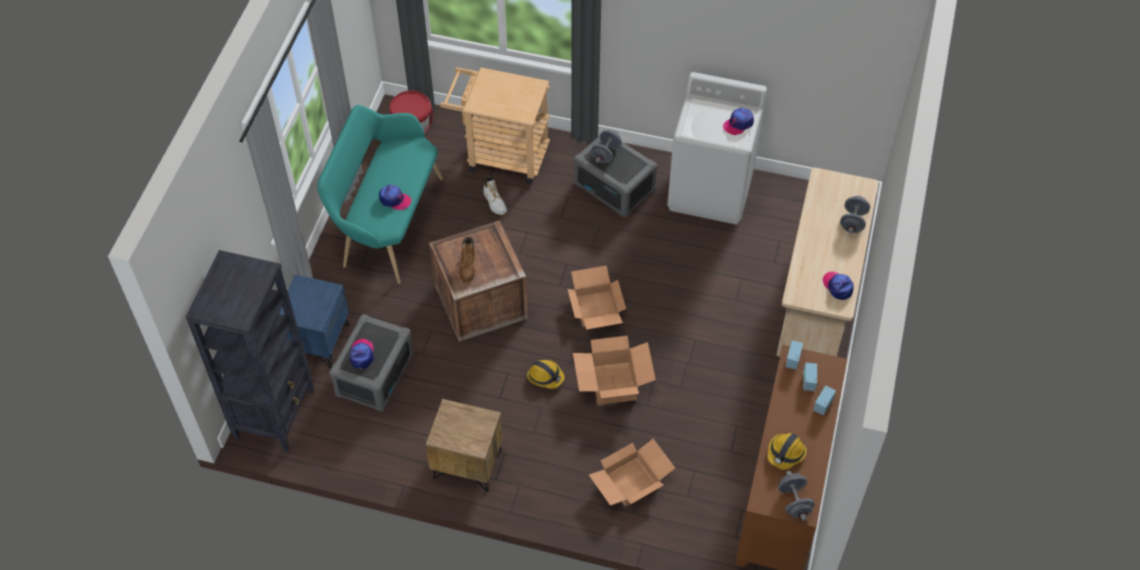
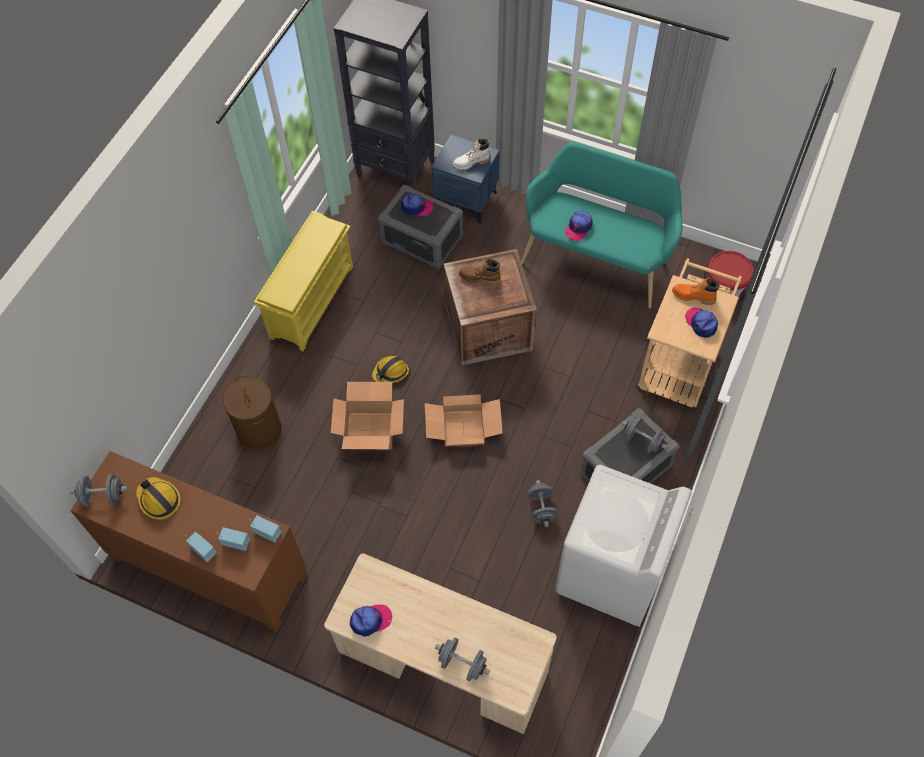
camera: 100 degrees right, 5 degrees up
(467, 464) = (312, 301): brown nightstand -> yellow shoe rack
(485, 96) = (693, 296): none -> orange boot
(495, 203) = (612, 352): white boot -> white boot (471, 162)
(631, 480) = (259, 430): cardboard box -> brown laundry basket
(664, 241) = (541, 508): none -> grey dumbbell
(738, 124) = (611, 539): cap -> cap (701, 323)

